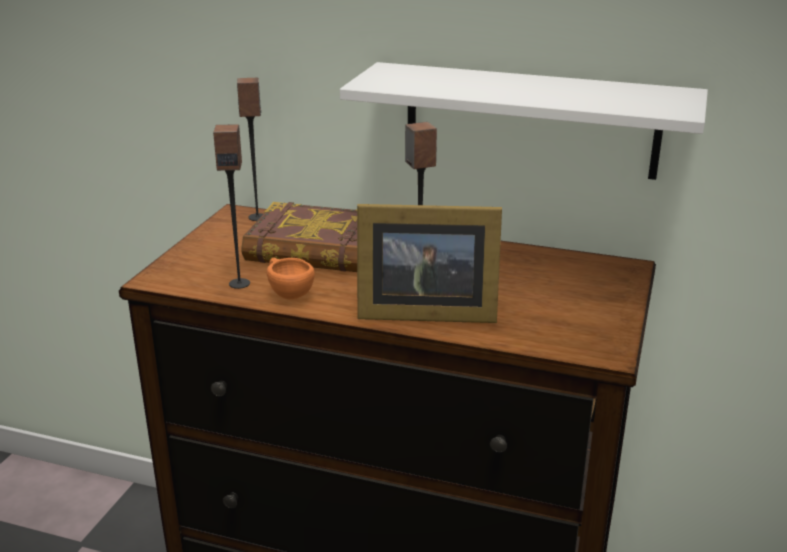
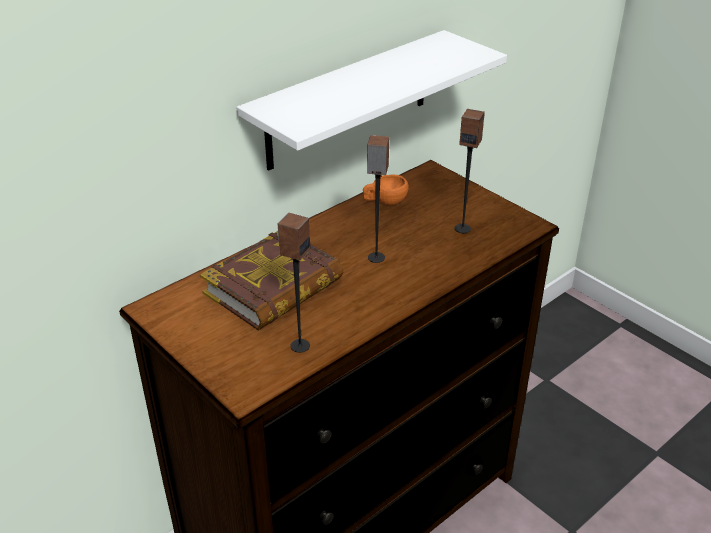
camera: 60 degrees left, 10 degrees up
(258, 217) = (176, 298): speaker -> speaker (462, 228)
(288, 292) = (339, 325): orange cup -> orange cup (385, 202)
(422, 311) = (423, 272): picture frame -> none

